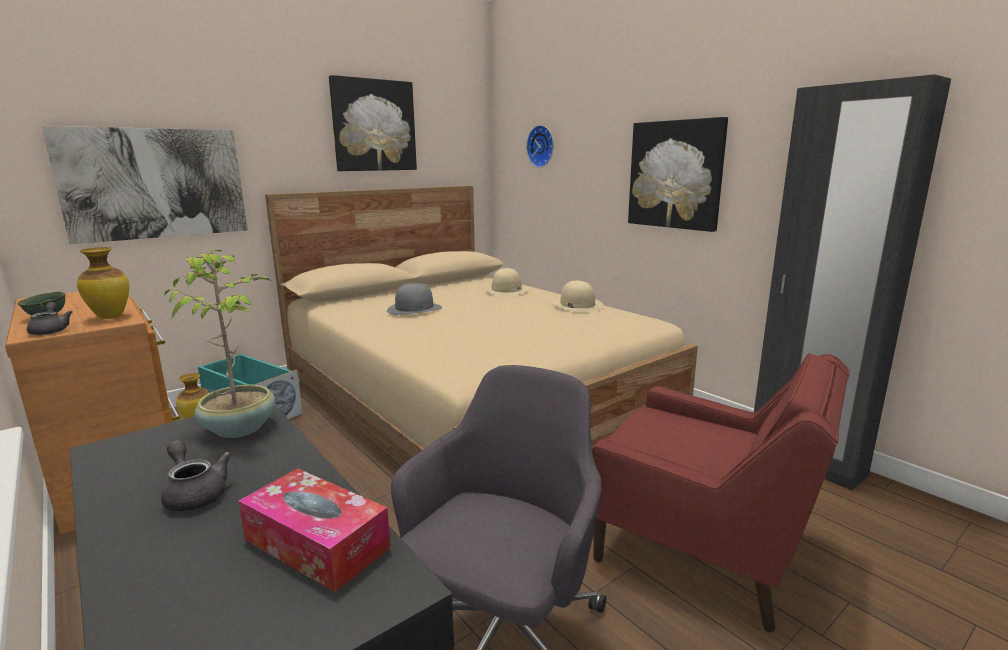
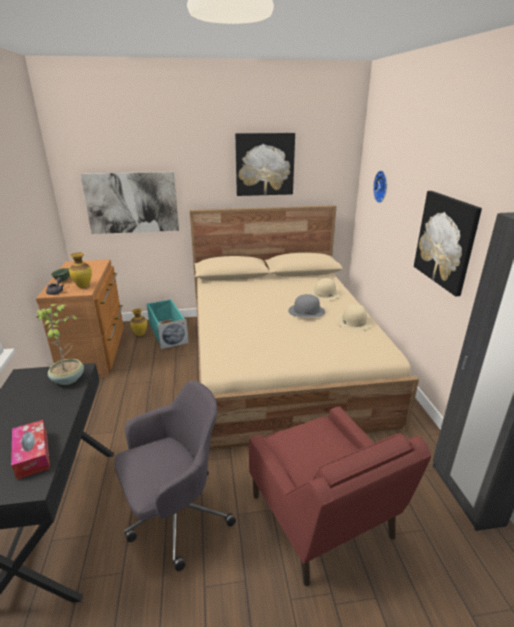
camera: 30 degrees right, 10 degrees up
(194, 493) = (24, 411): grey teapot -> none
(414, 309) = (249, 300): grey hat -> grey hat (306, 311)

